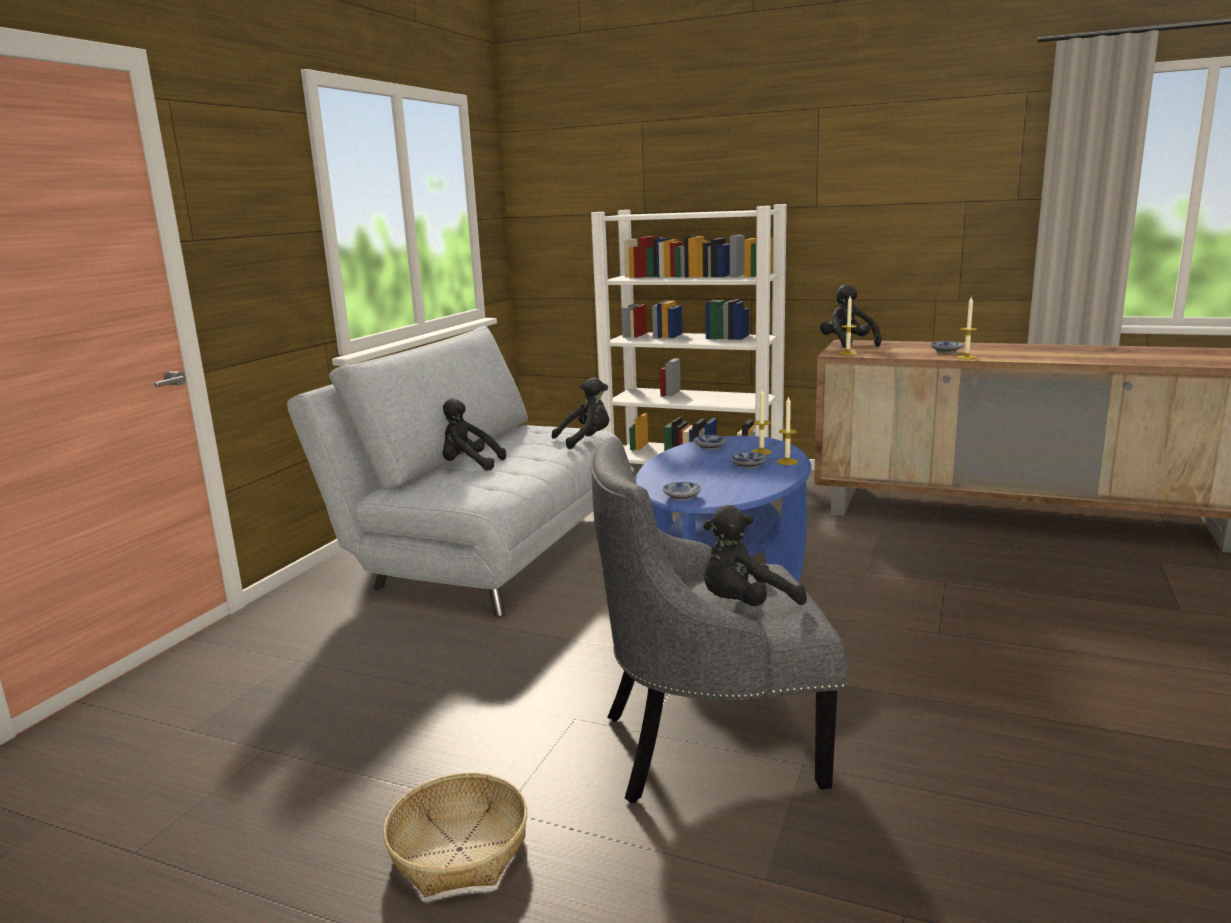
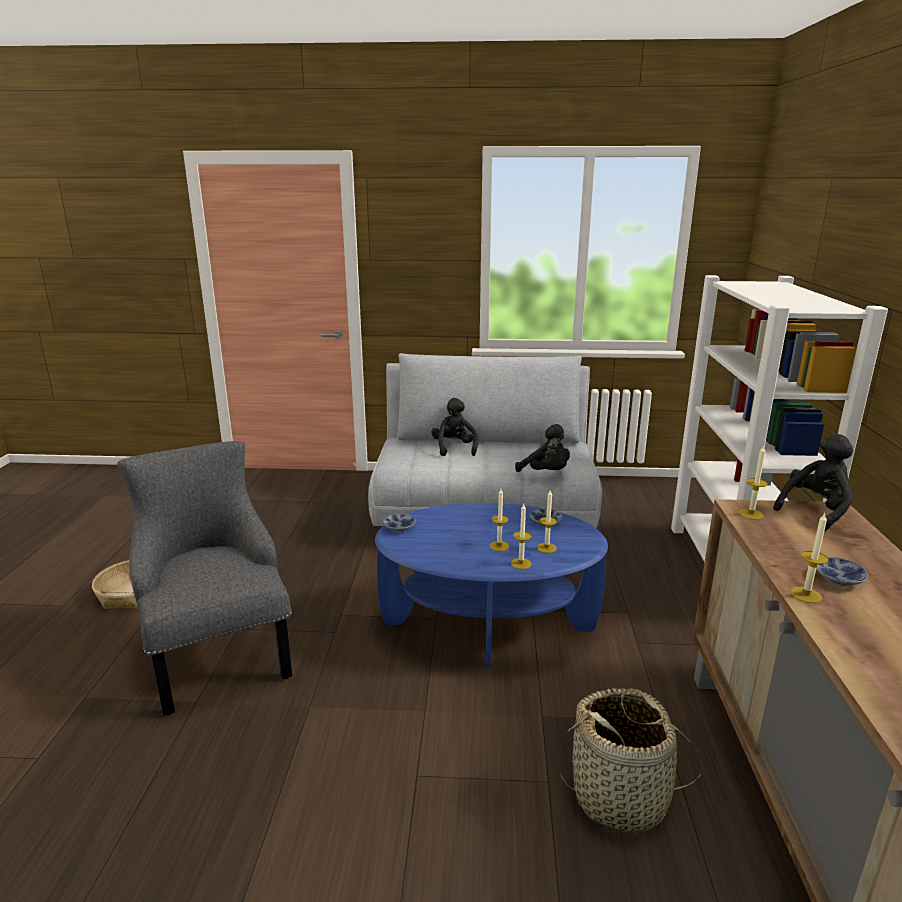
camera: 70 degrees right, 5 degrees up
(745, 605) = (191, 577): black plush toy -> none
(748, 465) = (499, 546): bowl -> candle
(961, 560) = (621, 796): none -> basket

